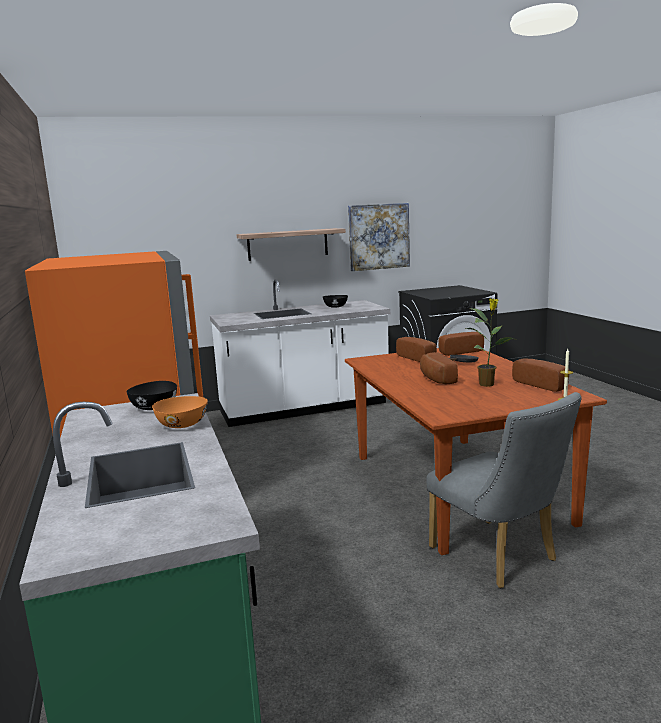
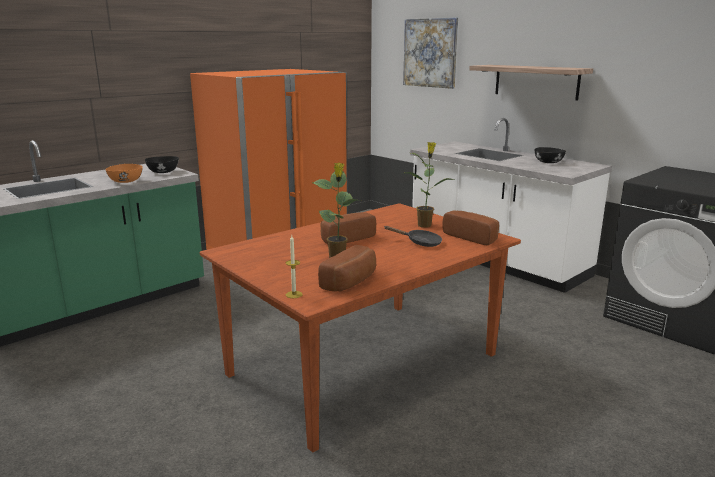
camera: 65 degrees right, 5 degrees up
(378, 236) = (651, 86): picture -> picture (430, 53)
(418, 358) = (425, 225): bread -> potted plant
(499, 557) = (229, 404): grey chair -> none

